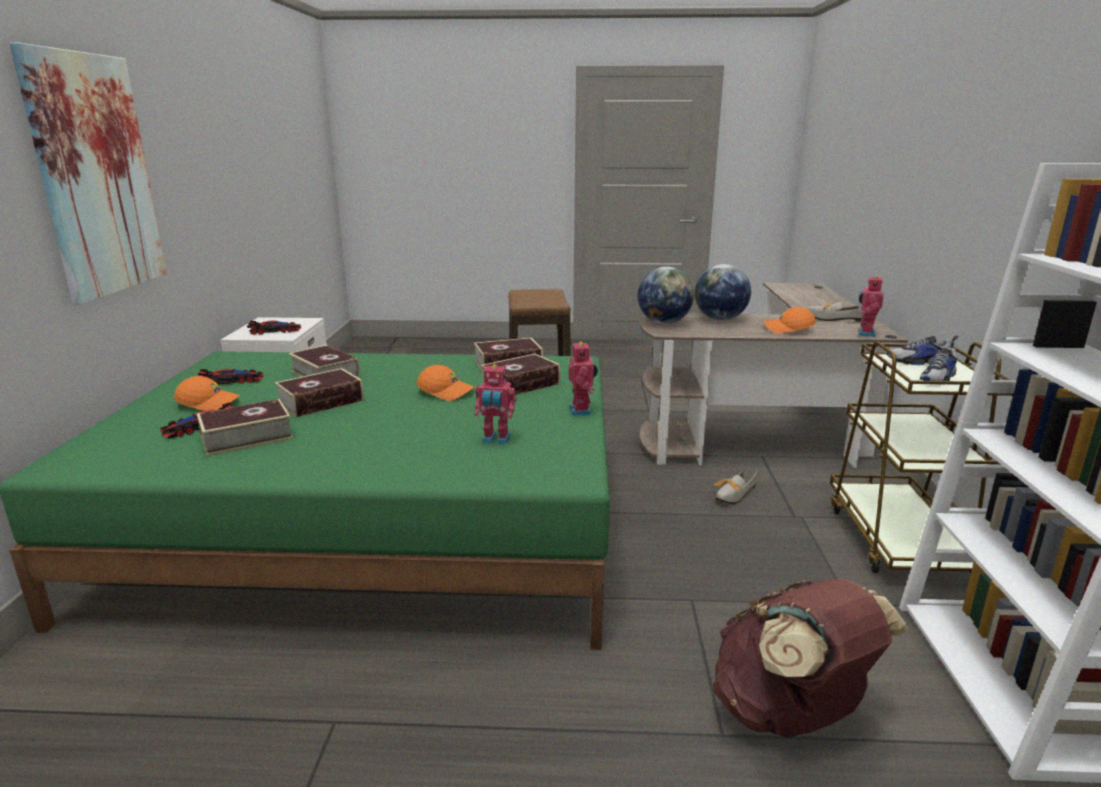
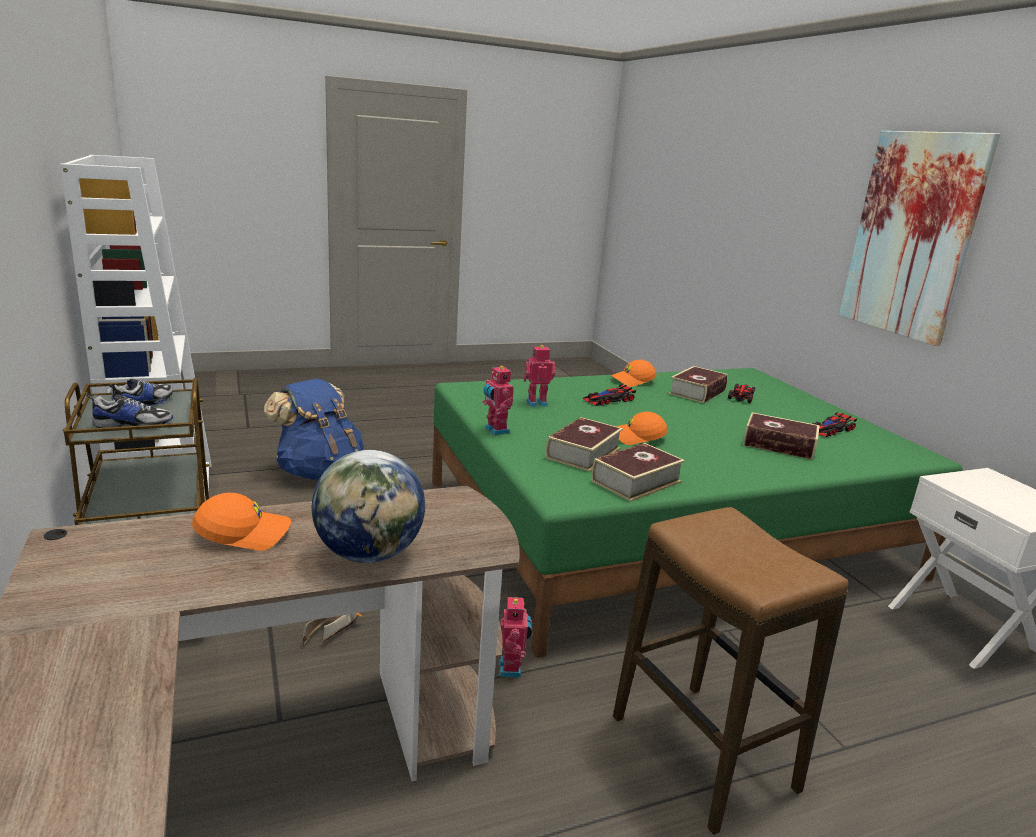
camera: 155 degrees right, 0 degrees up
(209, 403) = (786, 410): orange cap -> orange cap (632, 381)
(275, 331) = (987, 490): toy car -> toy car (608, 400)
(321, 402) = (714, 418): book -> none
(664, 322) = (469, 526): globe -> none
(789, 713) = (319, 472): brown backpack -> blue backpack
(831, 319) = (117, 595): shoe -> none
(865, 333) = (101, 534): toy robot -> toy robot (512, 668)

